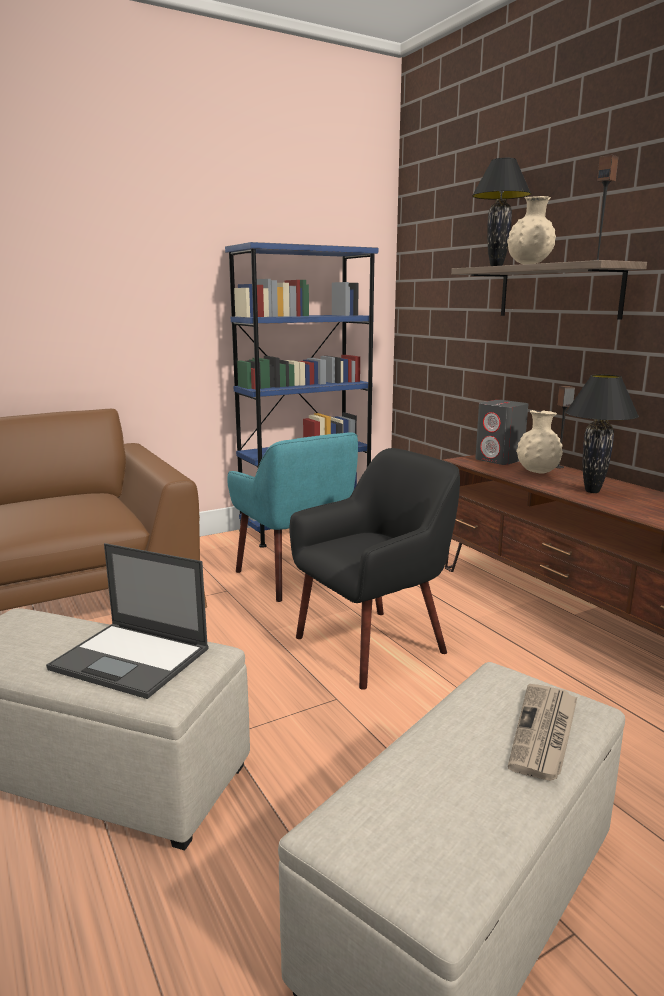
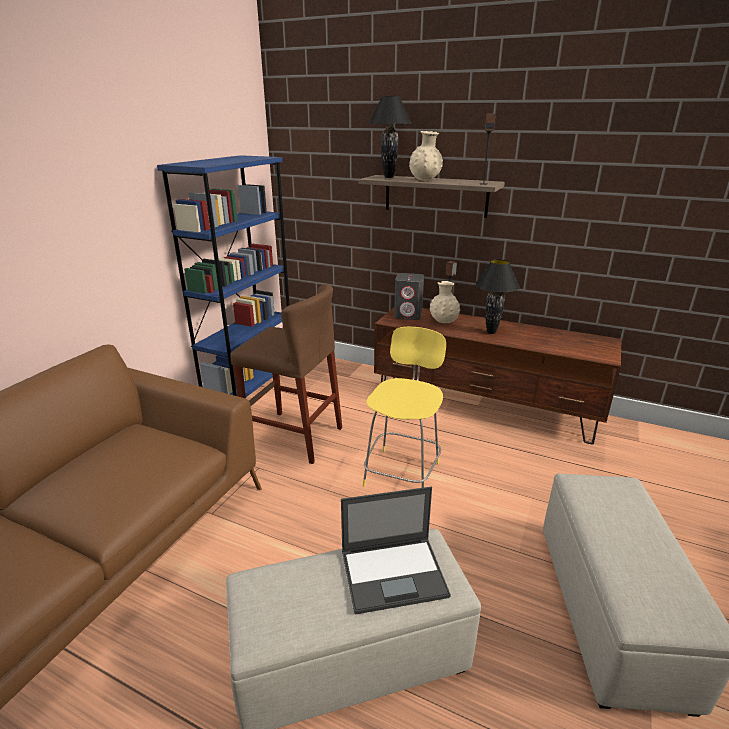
camera: 35 degrees left, 10 degrees up
(296, 576) = (294, 436): turquoise armchair -> brown stool
(373, 645) = (403, 472): black armchair -> yellow stool
(544, 734) = (636, 509): newspaper -> none

